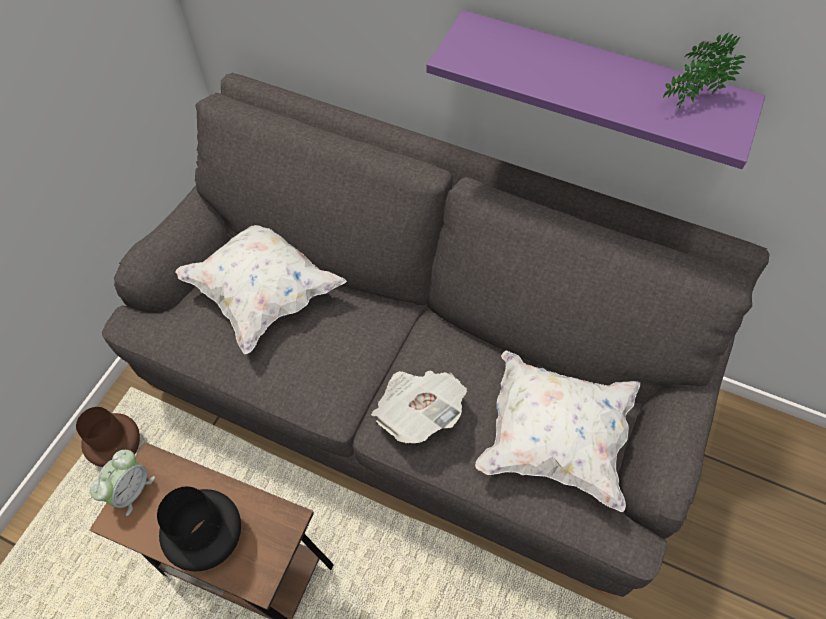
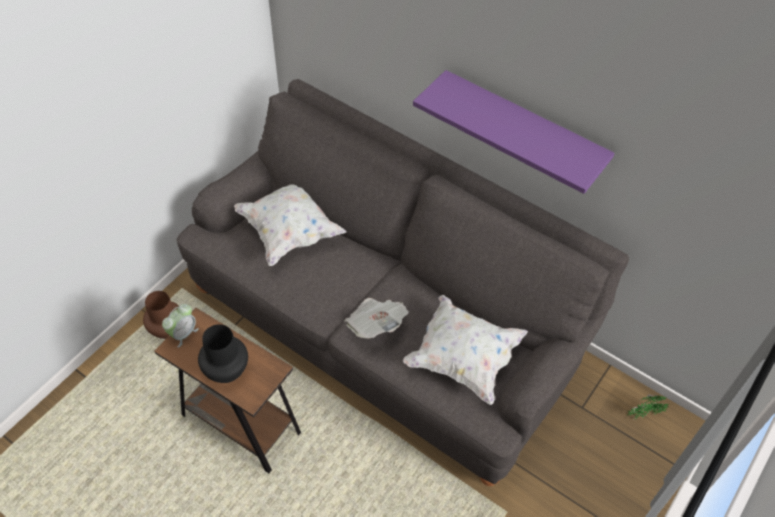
camera: 10 degrees right, 5 degrees down
(689, 99) = (565, 147): potted plant -> potted plant (642, 414)

